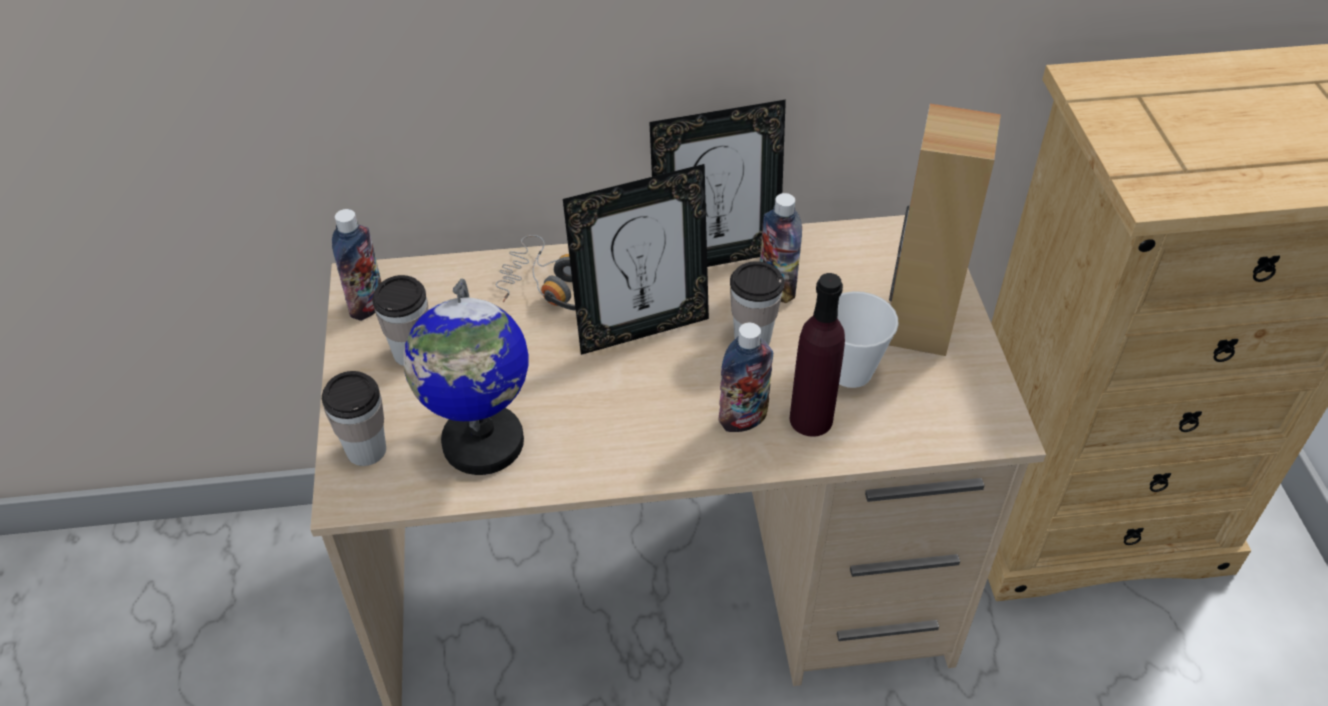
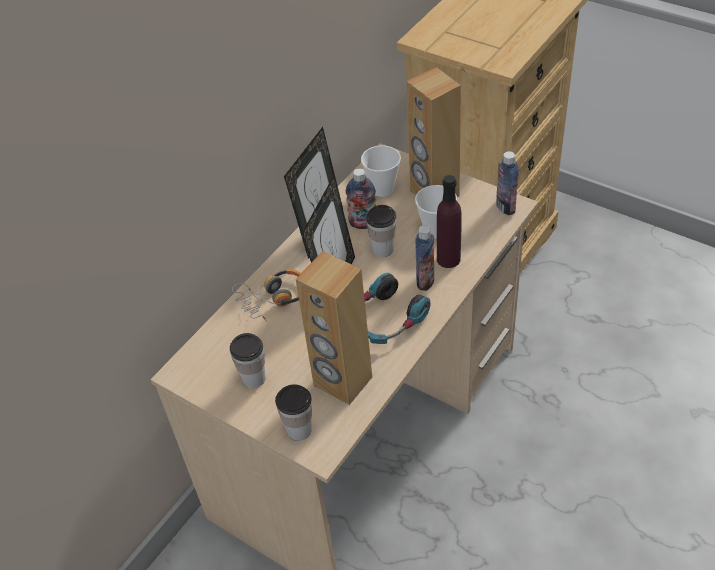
camera: 45 degrees left, 0 degrees up
(367, 305) = (200, 379): bottle -> bottle (505, 207)
(482, 443) = (342, 382): globe -> brown speaker
(631, 421) = (386, 319): none -> headphones
(861, 268) = (382, 189): none -> cup

